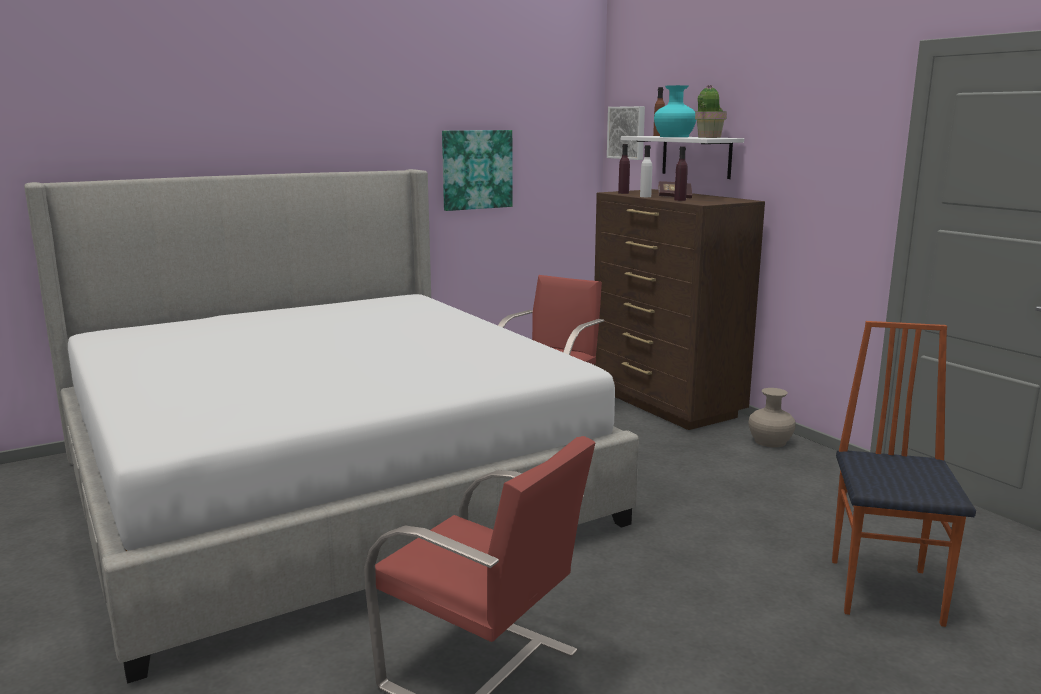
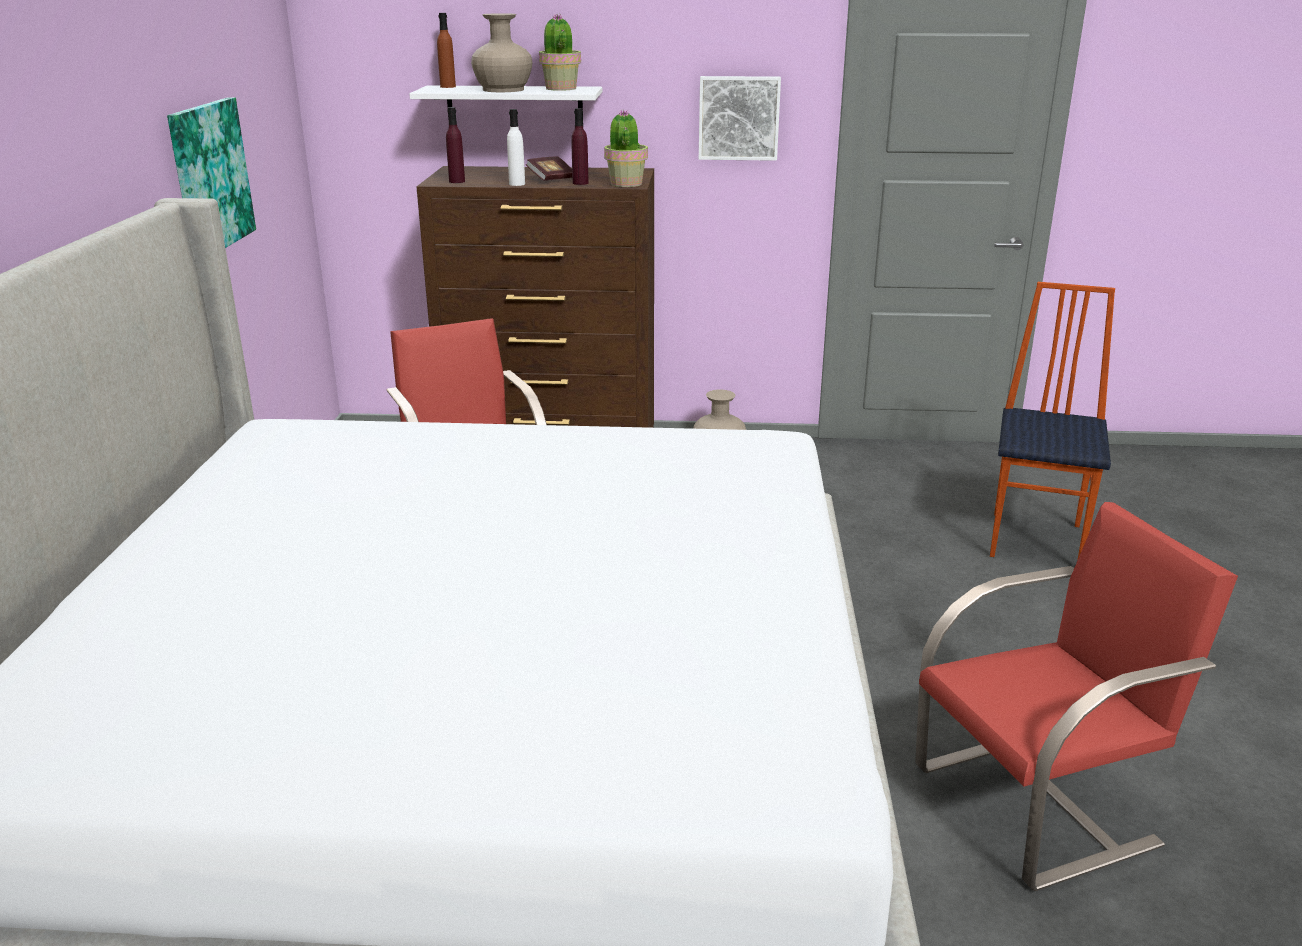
camera: 55 degrees left, 10 degrees up
(627, 132) = (360, 81): picture -> picture (738, 118)
(674, 136) = (503, 90): turquoise vase -> beige vase
(702, 203) = (626, 184): none -> potted plant
(887, 591) = (1037, 540): chair -> chair turned 60 degrees clockwise

